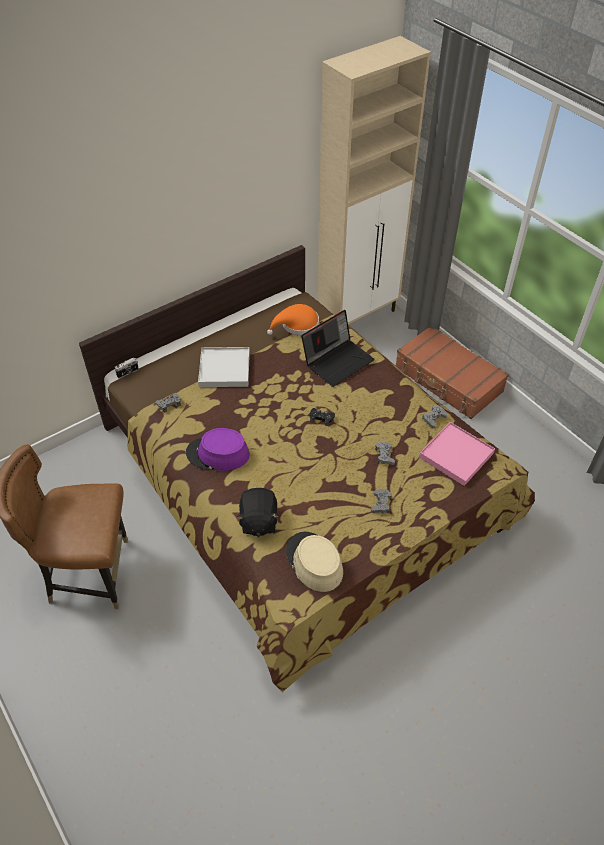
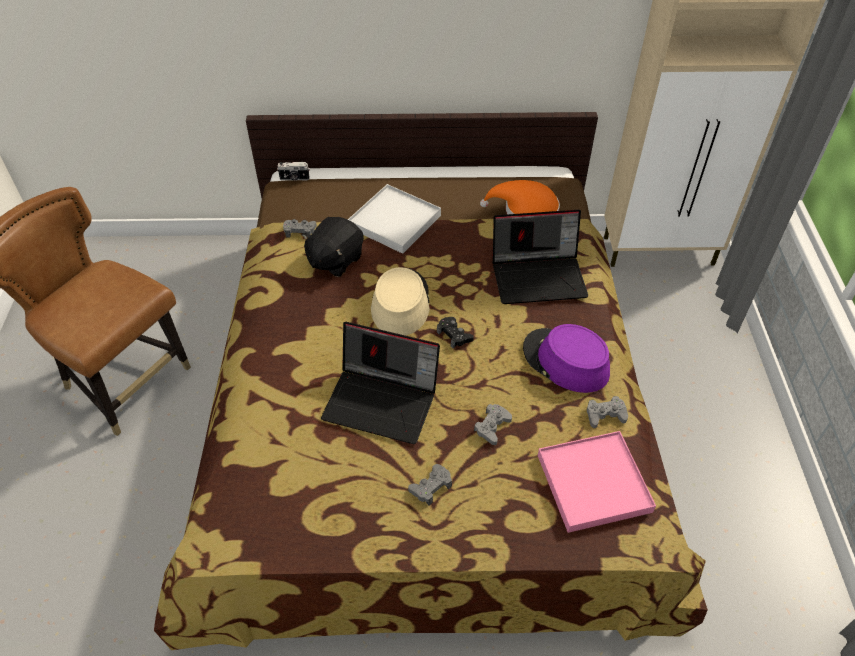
camera: 35 degrees right, 0 degrees up
(218, 454) = (297, 313): purple hat -> purple hat (565, 361)
(258, 521) = (267, 417): black plush toy -> black plush toy (335, 260)
(314, 562) = (281, 509): beige hat -> beige hat (400, 303)
(315, 475) = (383, 401): none -> laptop
(448, 380) = (720, 387): brown suitcase -> none

